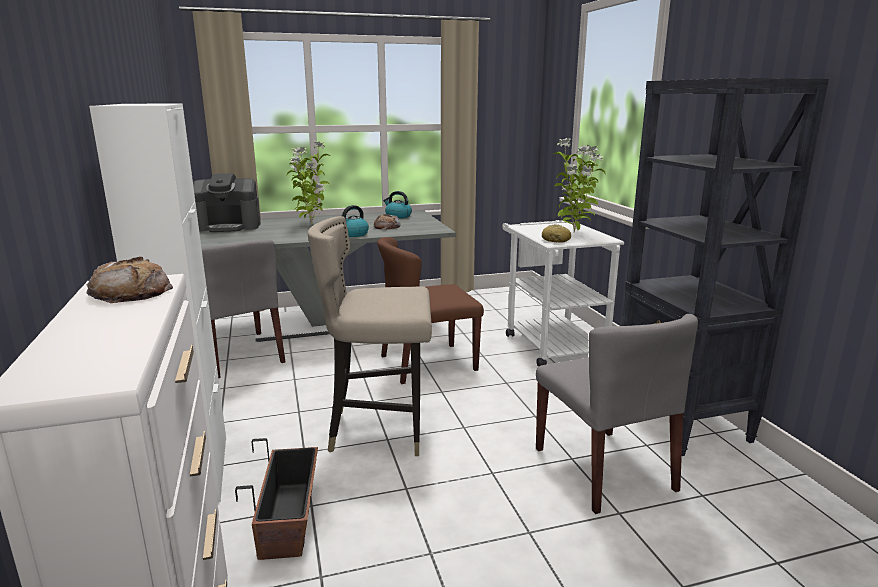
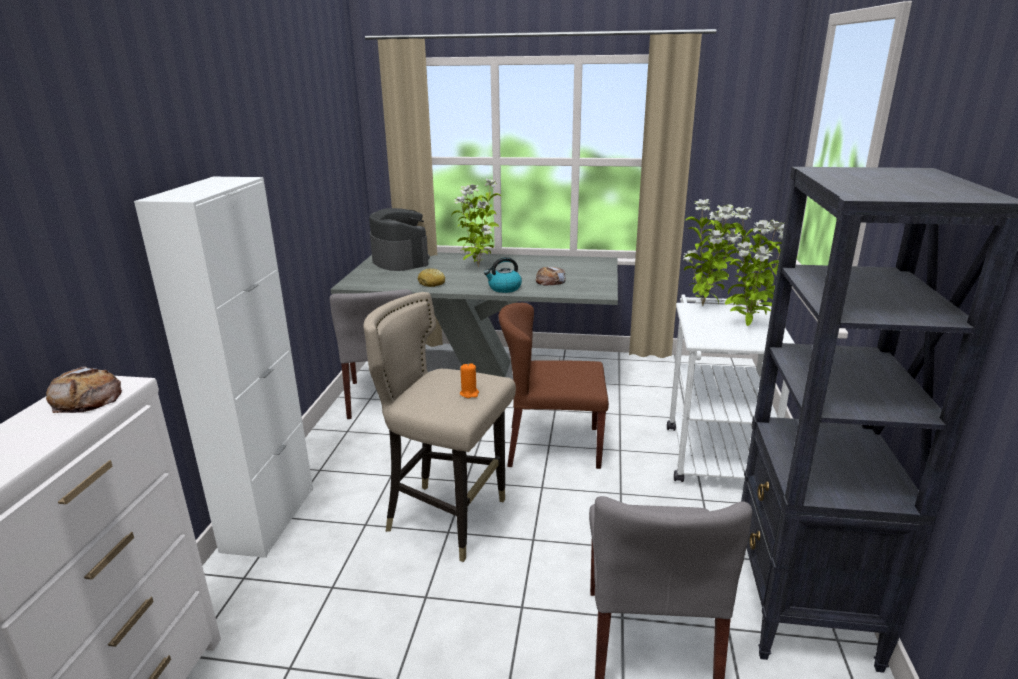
camera: 25 degrees right, 5 degrees up
(228, 226) = (400, 260): coffee machine -> coffee machine turned 135 degrees counterclockwise
(289, 520) = (304, 596): planter -> none
(398, 216) = (578, 265): kettle -> none
(405, 298) = (469, 393): none -> orange candle
(531, 226) = (704, 306): none -> potted plant
(556, 240) = (709, 337): bread -> bread (432, 283)

